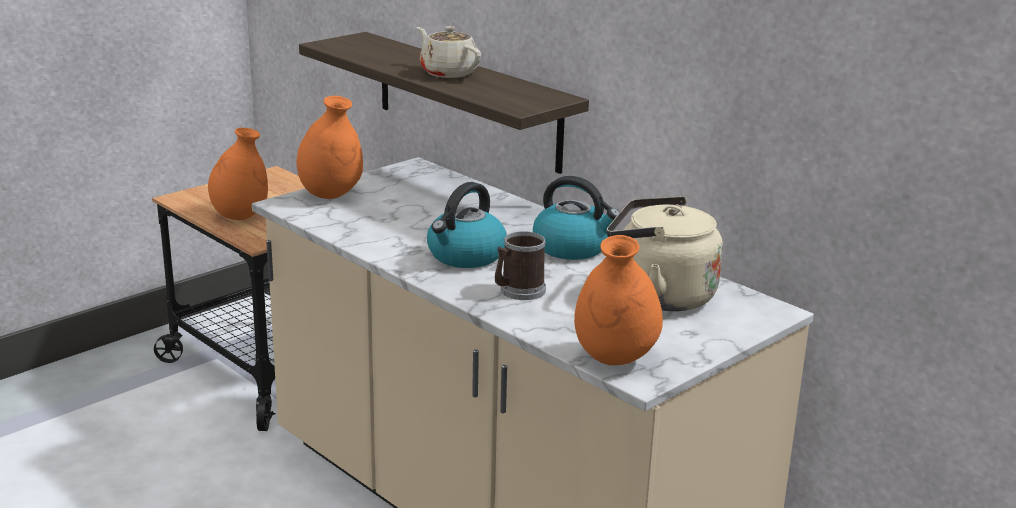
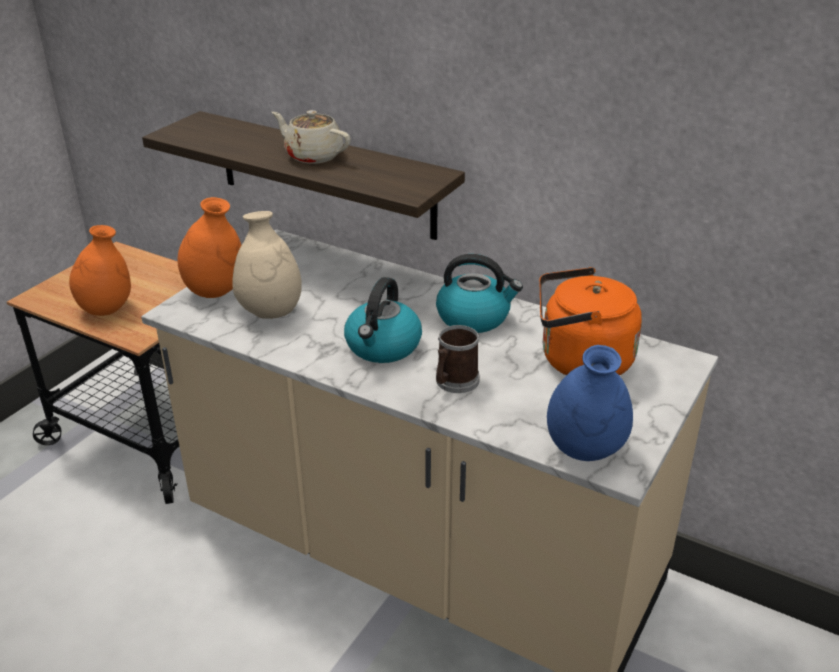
camera: 15 degrees left, 10 degrees up
(373, 216) = (270, 312): none -> beige vase
(614, 359) = (584, 450): orange vase -> blue vase
(658, 296) = (580, 362): beige kettle -> orange kettle

